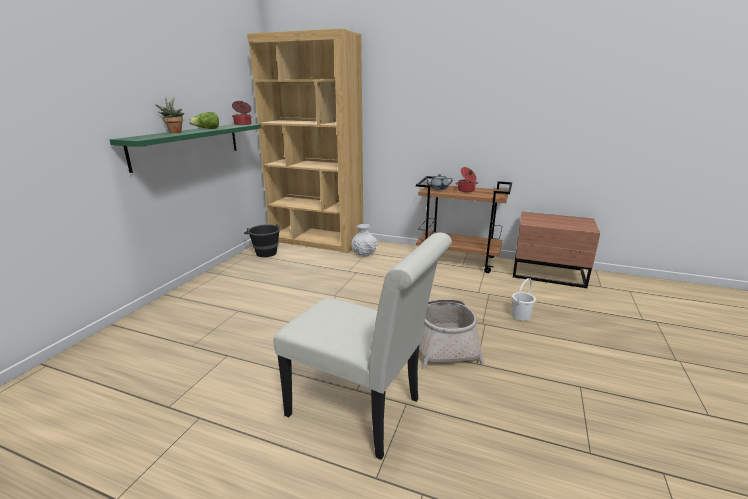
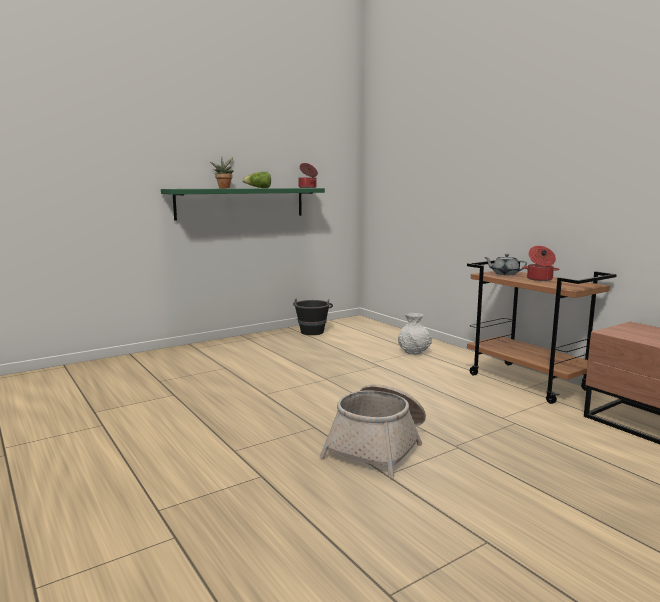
camera: 35 degrees right, 10 degrees down
(317, 240) = (378, 331): brown bookcase -> none
(362, 411) = (216, 465): white chair -> none
(521, 315) = (526, 454): white bucket -> none

